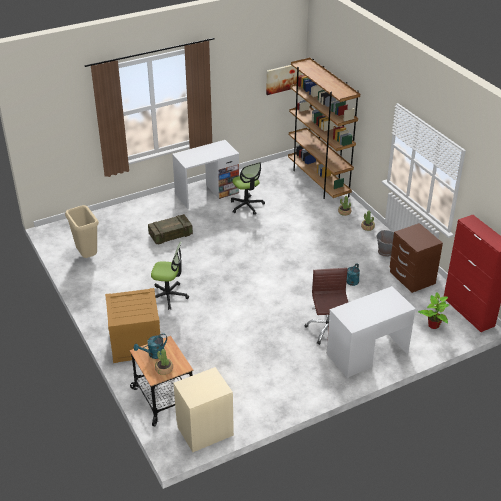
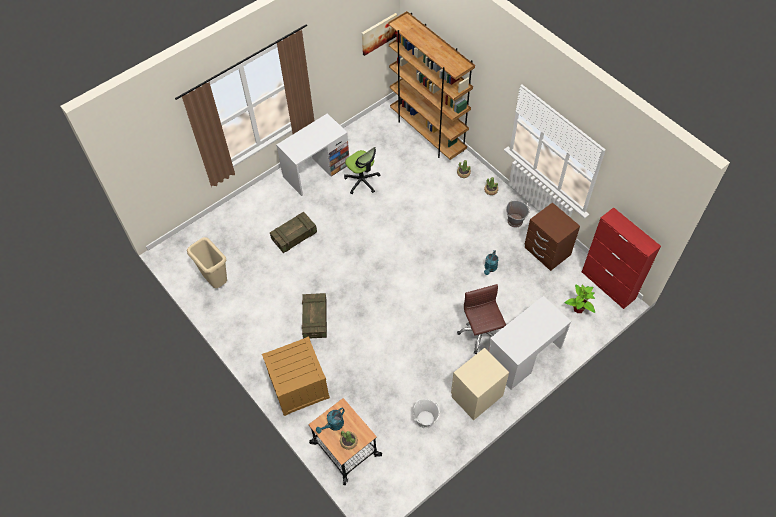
camera: 10 degrees left, 20 degrees up
(169, 296) = (315, 319): office chair -> crate
(204, 430) = (393, 479): beige nightstand -> beige nightstand (476, 395)
(252, 388) = (425, 420): none -> white bucket

